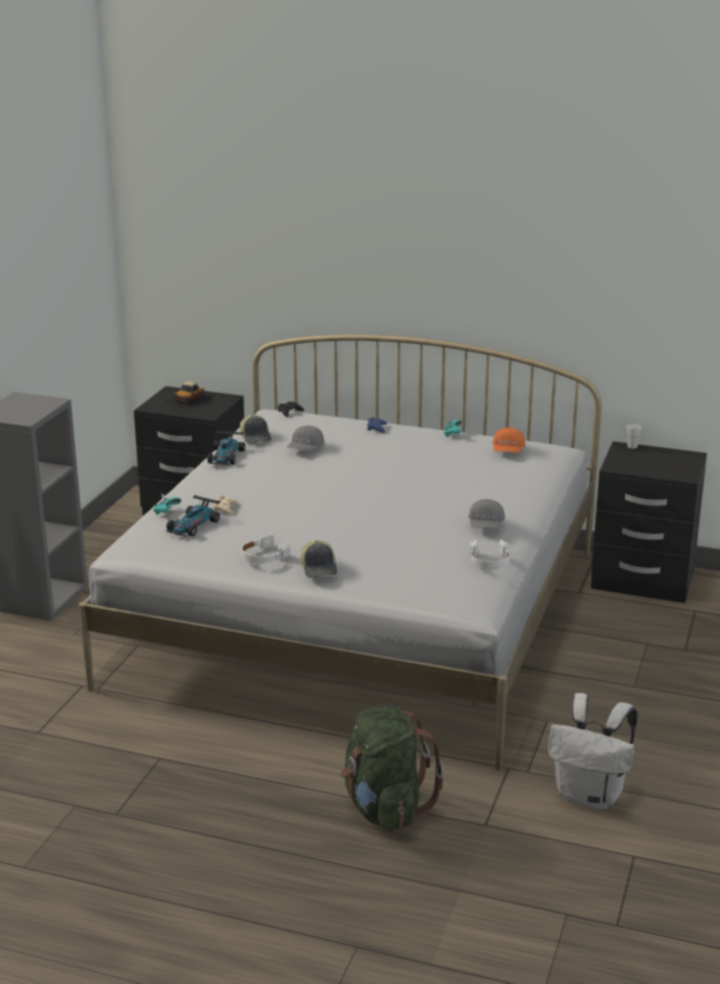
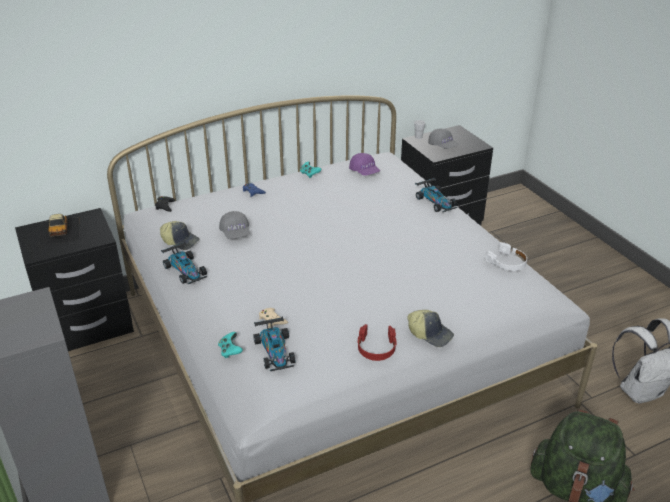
camera: 45 degrees left, 10 degrees up
(263, 556) = (376, 348): white headphones -> red headphones
(486, 525) = (456, 236): grey cap -> grey cap (443, 146)
(508, 451) = (364, 172): orange cap -> purple cap
(525, 497) = (436, 201): none -> toy car

